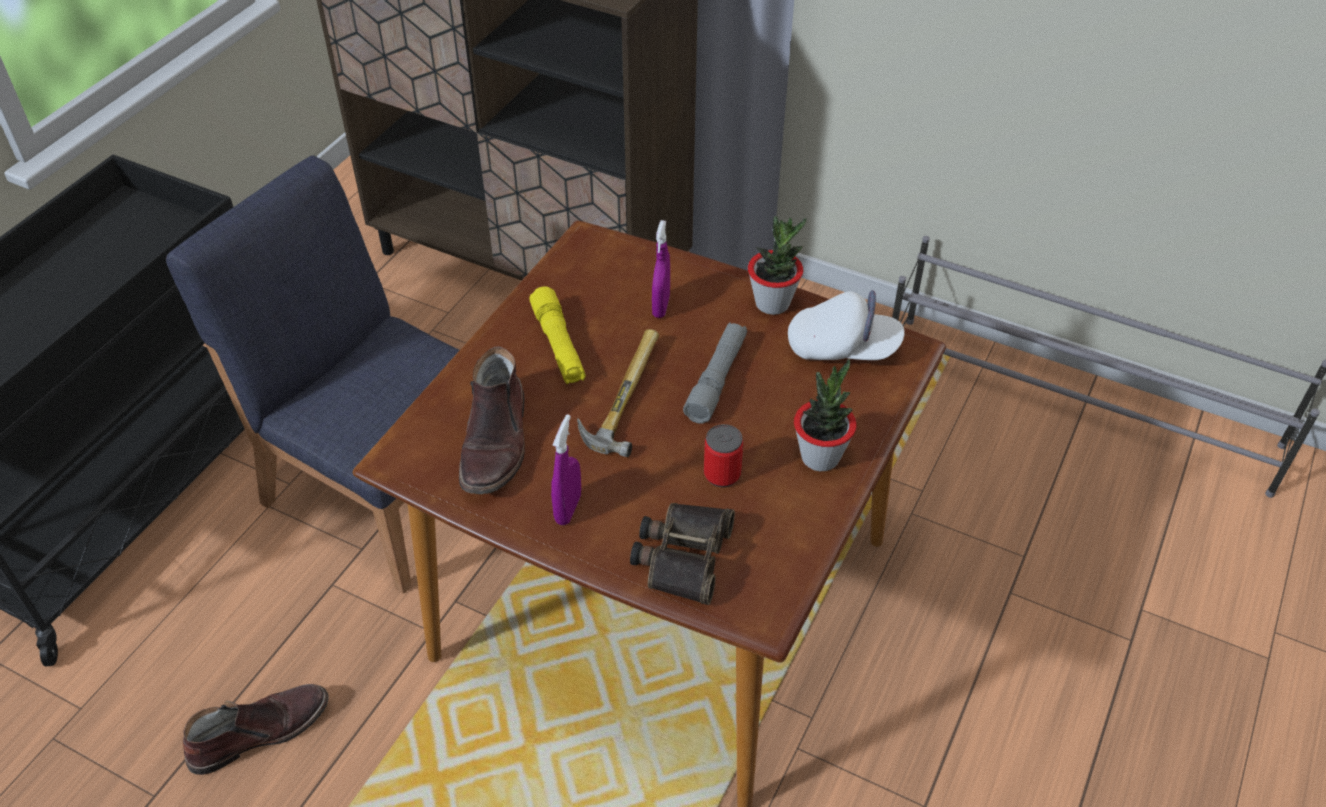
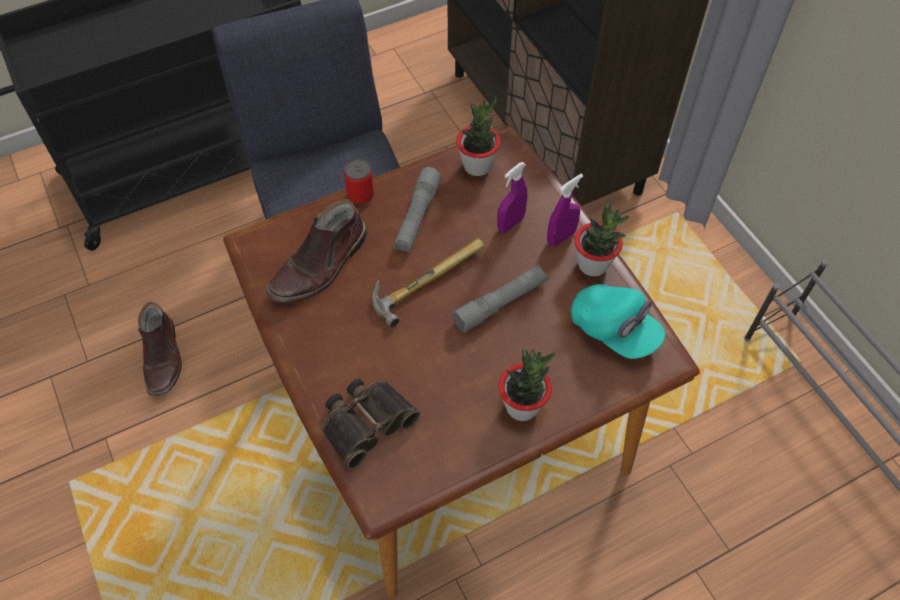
camera: 35 degrees right, 10 degrees up
(259, 731) = (163, 357): brown boot -> brown boot turned 75 degrees clockwise
(559, 345) = (417, 217): yellow flashlight -> grey flashlight
(568, 509) = (324, 341): purple spray bottle -> purple spray bottle (561, 237)
(578, 271) = (477, 166): none -> potted plant
(722, 474) = (443, 378): can -> can (360, 195)
(843, 348) = (614, 330): white cap -> turquoise cap

